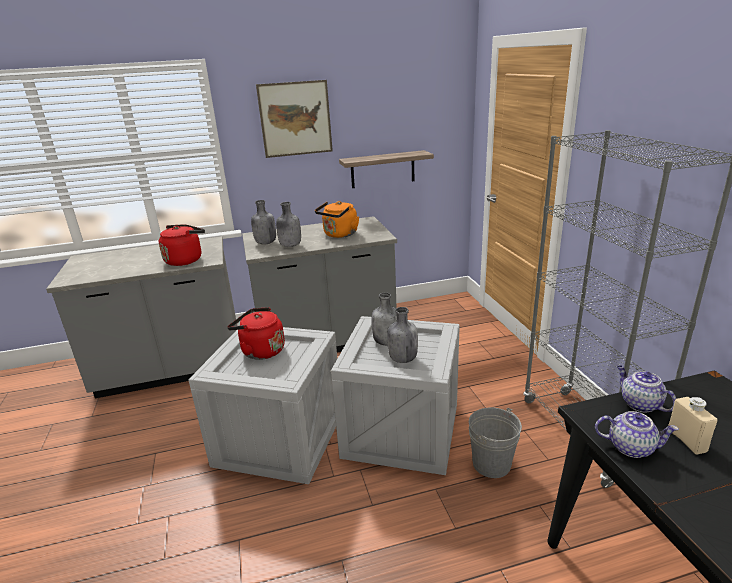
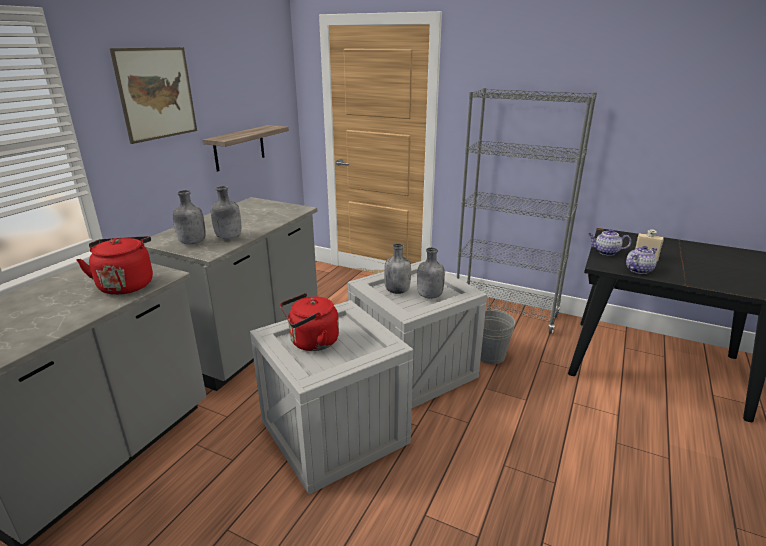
camera: 50 degrees left, 0 degrees up
(339, 235) = (257, 217): orange kettle -> none

